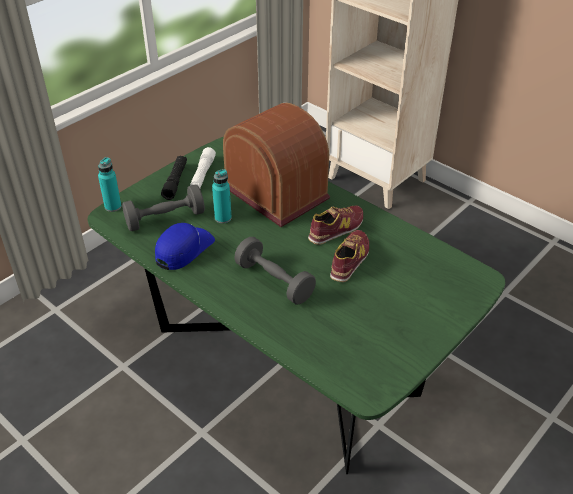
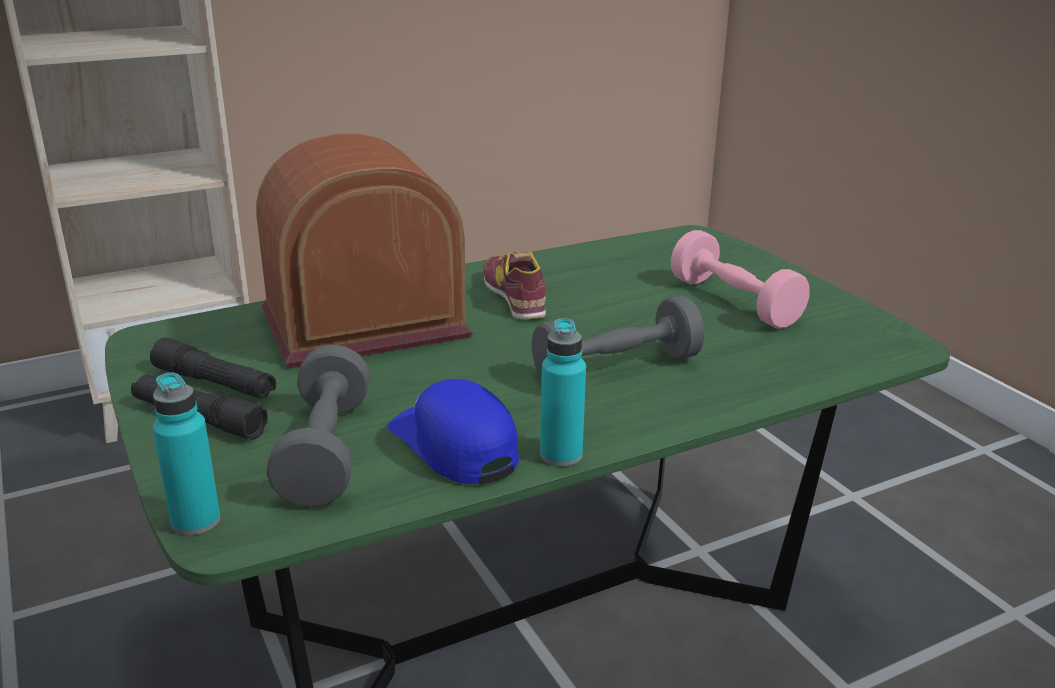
camera: 70 degrees left, 15 degrees down
(202, 174) = (215, 383): white flashlight -> black flashlight
(223, 218) = (390, 385): turquoise bottle -> turquoise bottle (561, 455)
(350, 260) = (600, 301): shoe -> none
(383, 312) = (734, 302): none -> pink dumbbell

